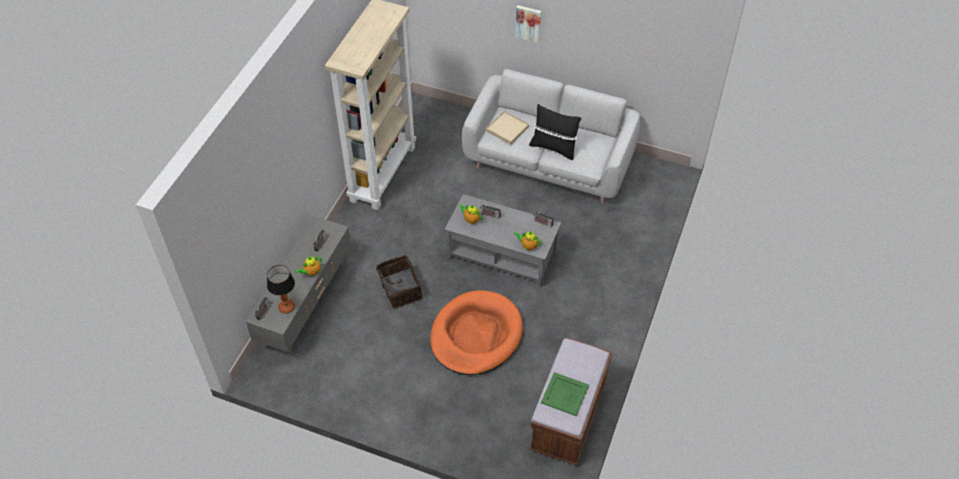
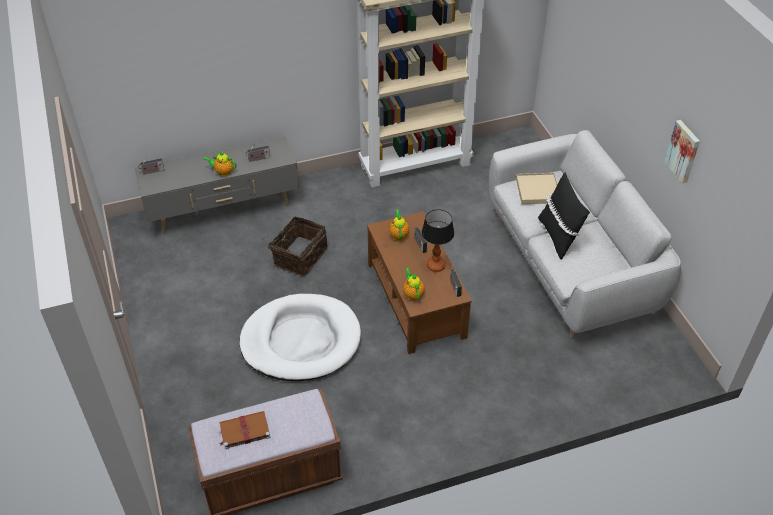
camera: 50 degrees right, 5 degrees down
(286, 307) = (171, 181): table lamp -> table lamp (436, 265)
(476, 335) = (301, 341): orange dog bed -> white dog bed
(502, 254) = (417, 300): grey coffee table -> brown coffee table
(528, 23) = (625, 83): picture -> picture (683, 151)
(565, 394) = (244, 431): green tray -> brown book

